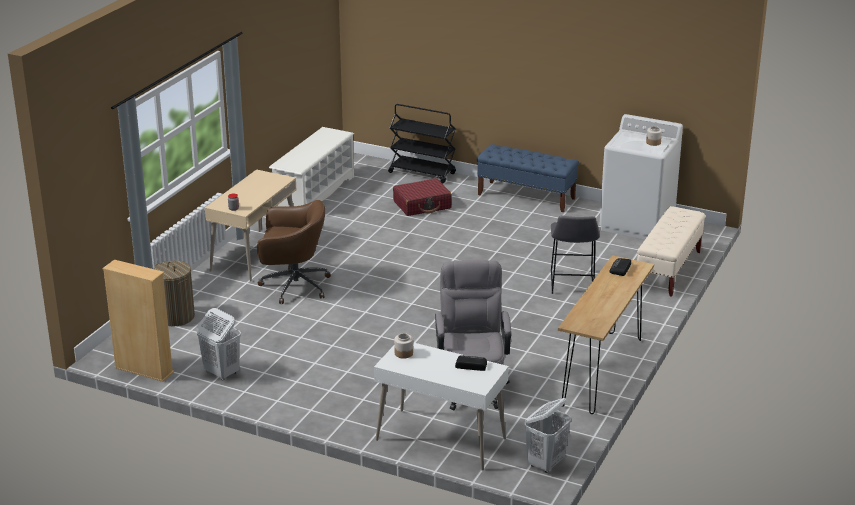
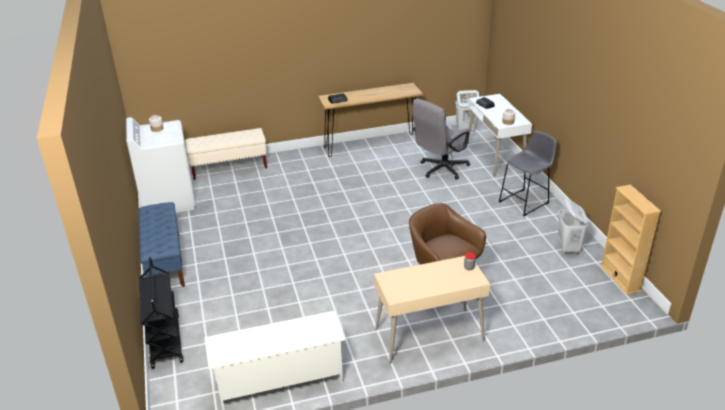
camera: 130 degrees left, 5 degrees up
(175, 317) = (557, 310): laundry basket -> none
(422, 205) = (235, 303): red suitcase -> none
(571, 284) = (288, 188): grey stool -> grey stool (525, 202)

